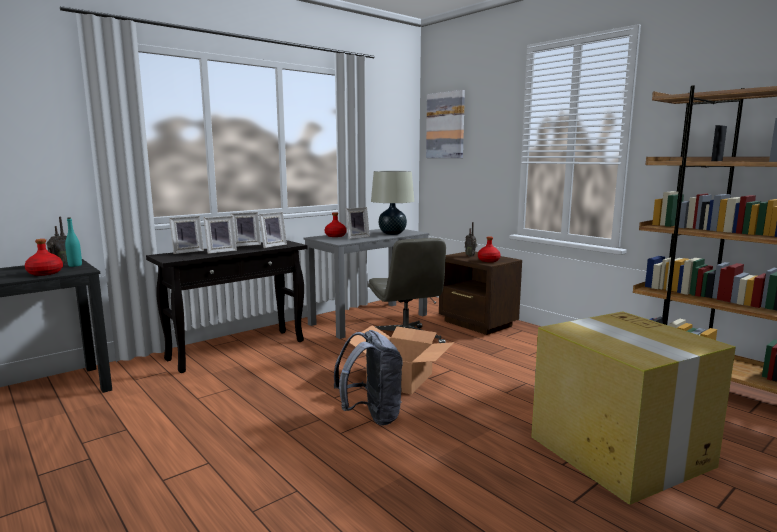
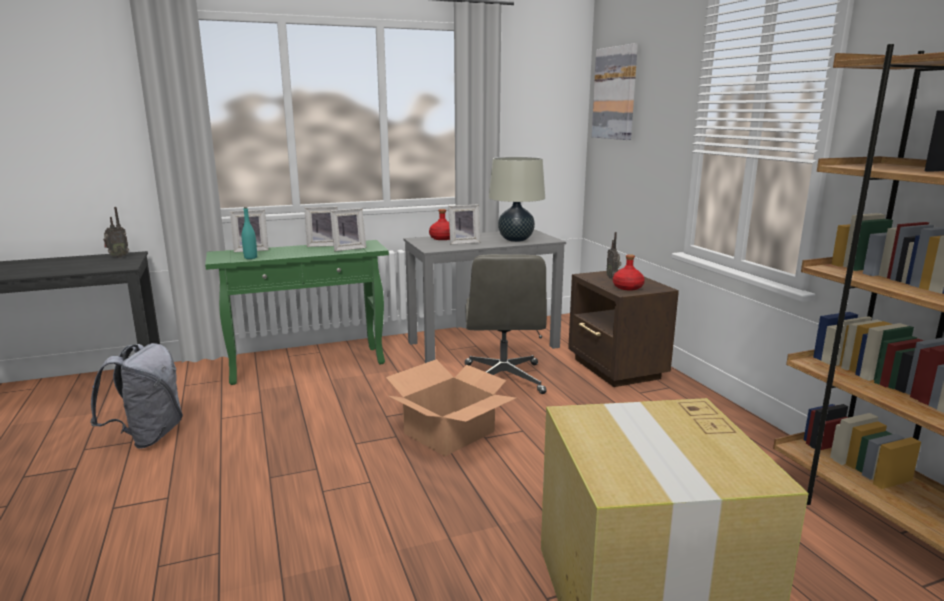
camera: 20 degrees right, 5 degrees up
(45, 273) = (89, 267): red bottle -> none
(75, 265) = (127, 259): turquoise bottle -> turquoise bottle (250, 258)
(220, 251) = (284, 252): picture frame -> none
(238, 350) = (308, 365): black console table -> green console table
(371, 416) = (374, 476): grey backpack -> grey backpack (148, 436)

